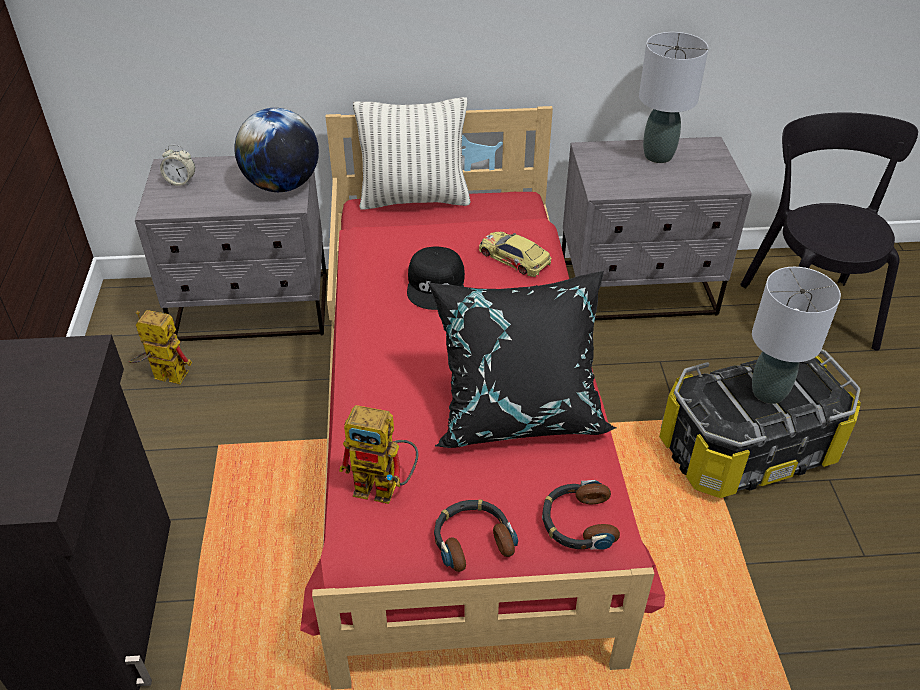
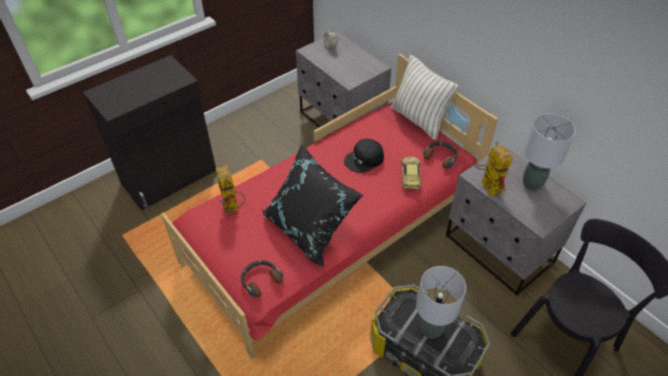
camera: 55 degrees right, 5 degrees up
(163, 376) = (281, 121): toy robot -> toy robot (487, 185)
(282, 185) = (358, 73): globe -> none
(472, 539) = (226, 249): headphones -> headphones (441, 157)

